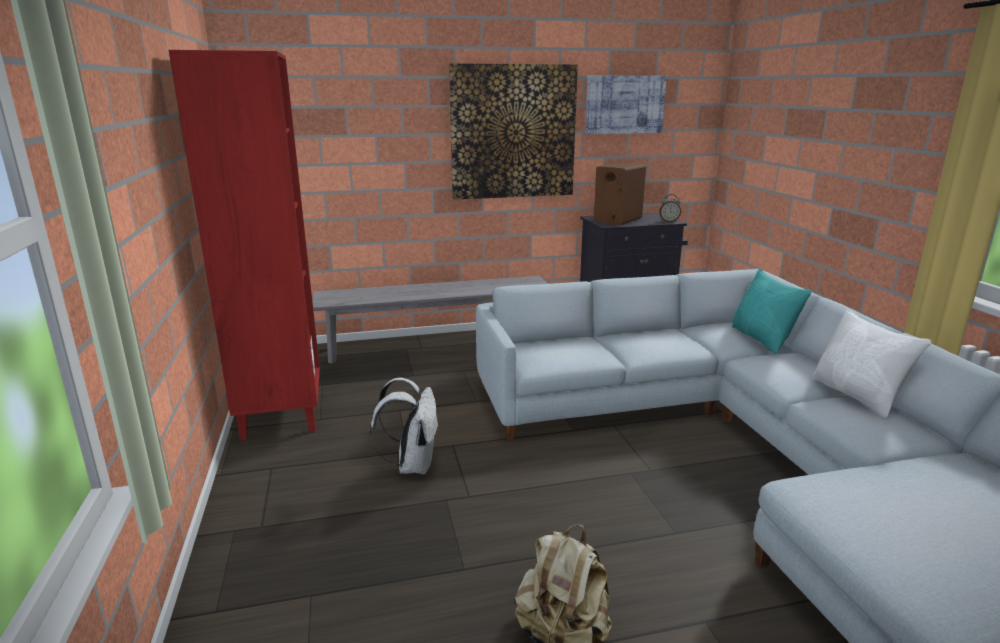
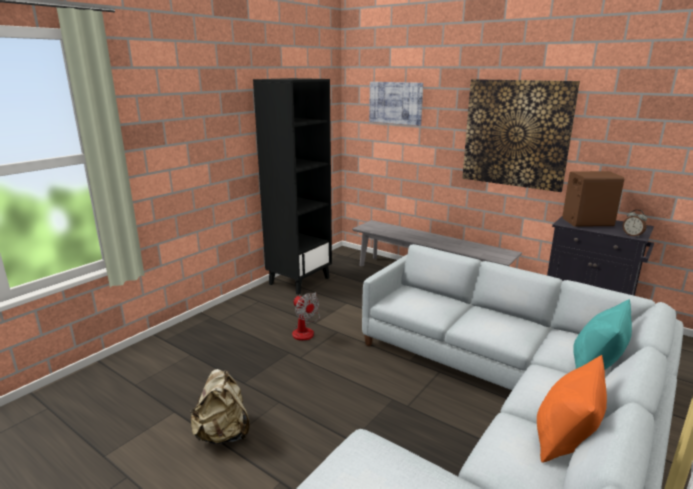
camera: 50 degrees right, 0 degrees up
(281, 415) = (299, 280): red bookcase -> black bookcase
(412, 465) = (305, 330): white backpack -> fan
(624, 104) = (628, 118): picture -> picture (395, 103)
(857, 396) = (565, 439): white pillow -> orange pillow

